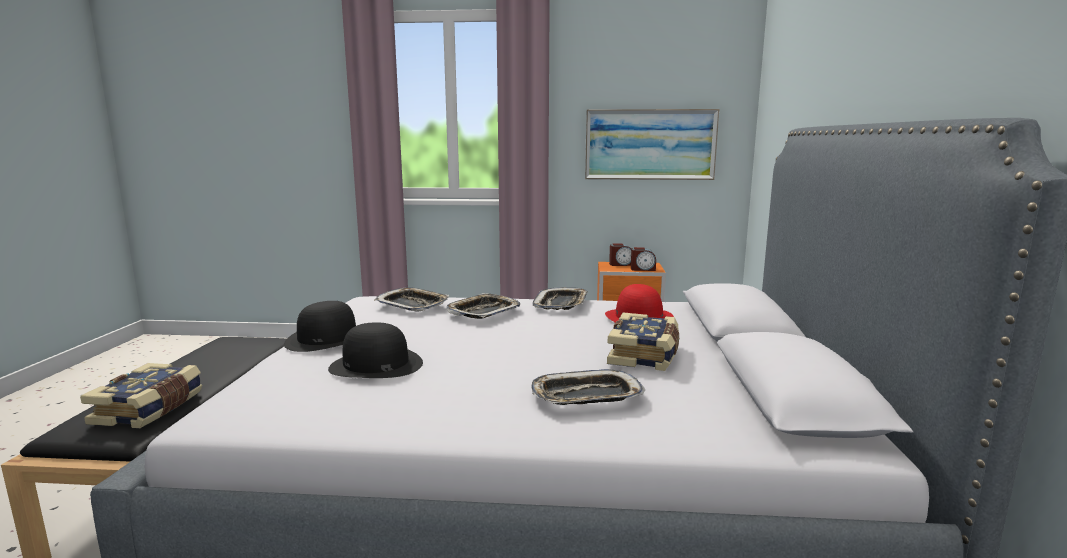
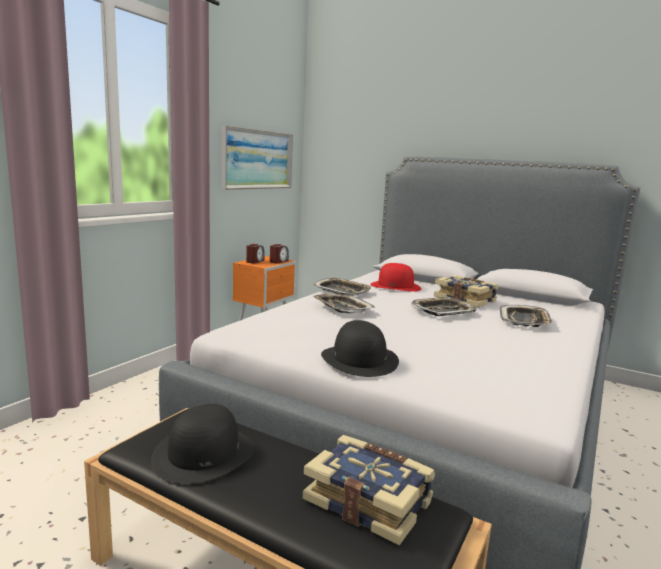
camera: 65 degrees left, 0 degrees up
(375, 365) = (443, 353): black hat -> black hat (204, 454)
(413, 305) = (293, 320): tray -> tray (442, 311)

